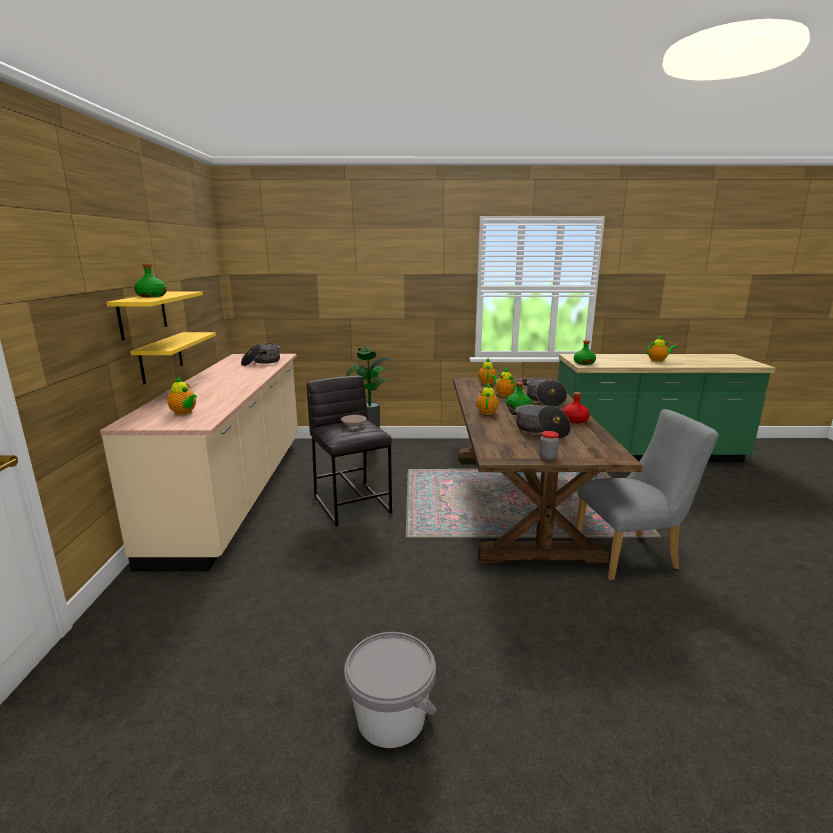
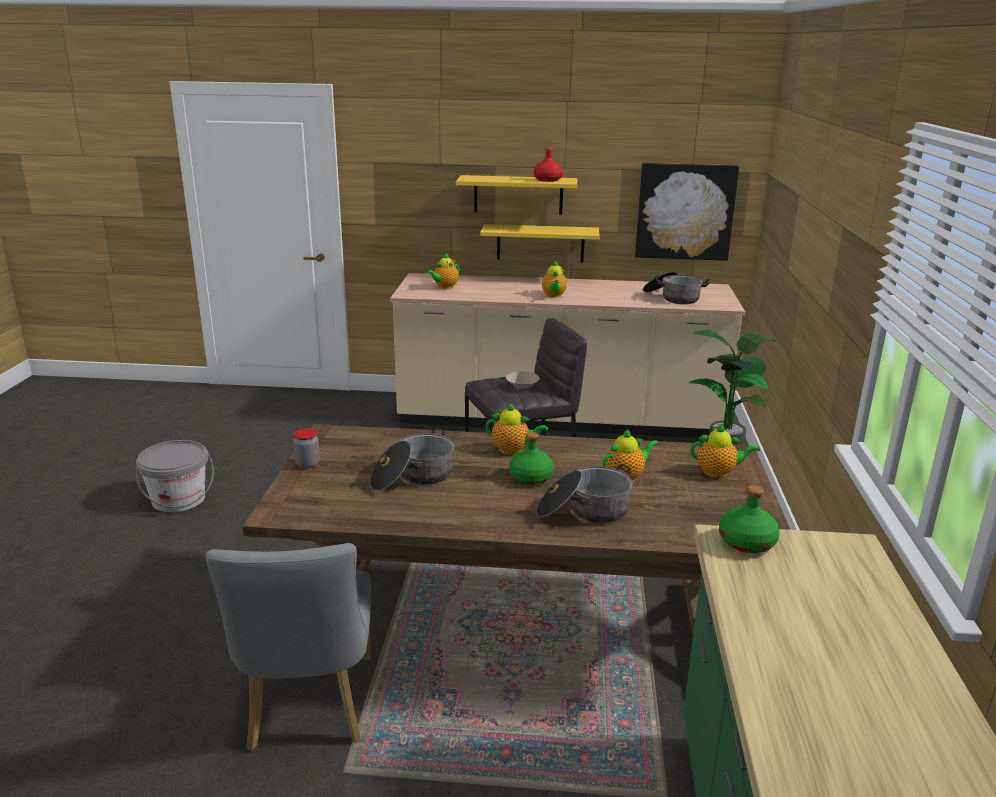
camera: 95 degrees right, 5 degrees up
(151, 296) = (509, 178): green bottle -> none
(208, 308) = (685, 211): none -> picture
(574, 420) = (453, 516): red bottle -> red bottle (548, 180)
(658, 360) = (844, 701): teapot -> teapot (554, 296)

